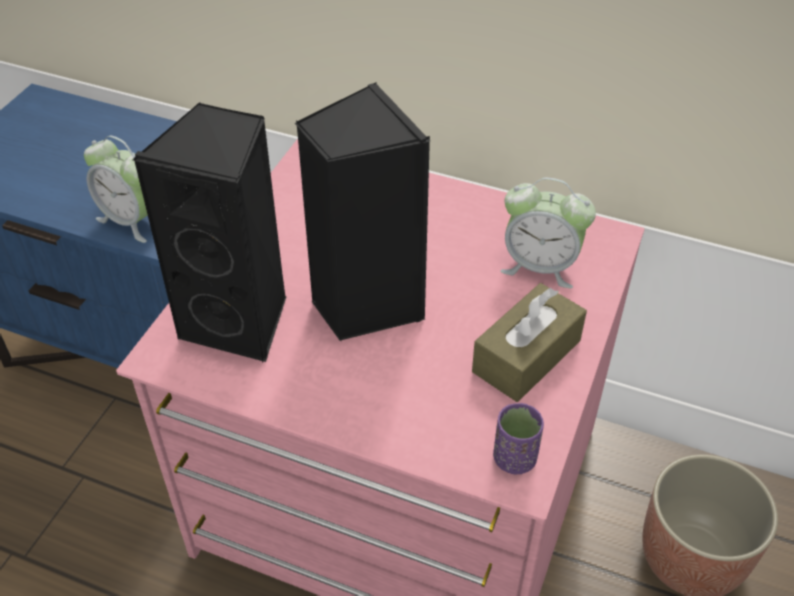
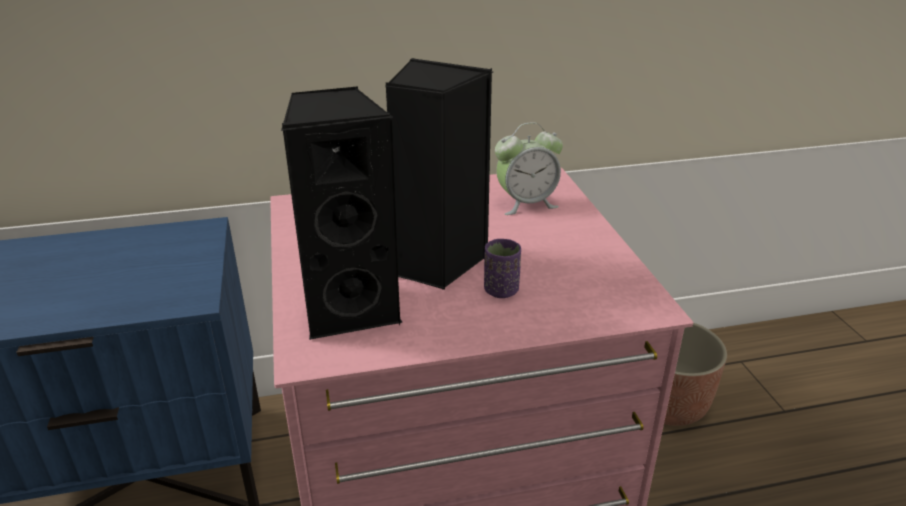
camera: 35 degrees left, 15 degrees down
(132, 220) = (163, 296): alarm clock -> none
(514, 458) = (636, 300): purple cup -> purple cup (501, 290)
(526, 356) = (575, 248): brown tissue box -> none

